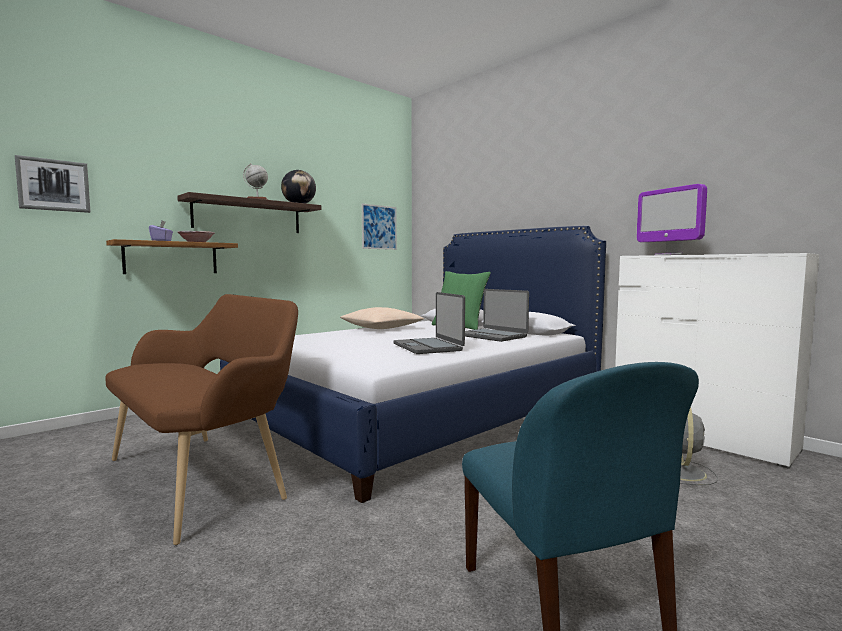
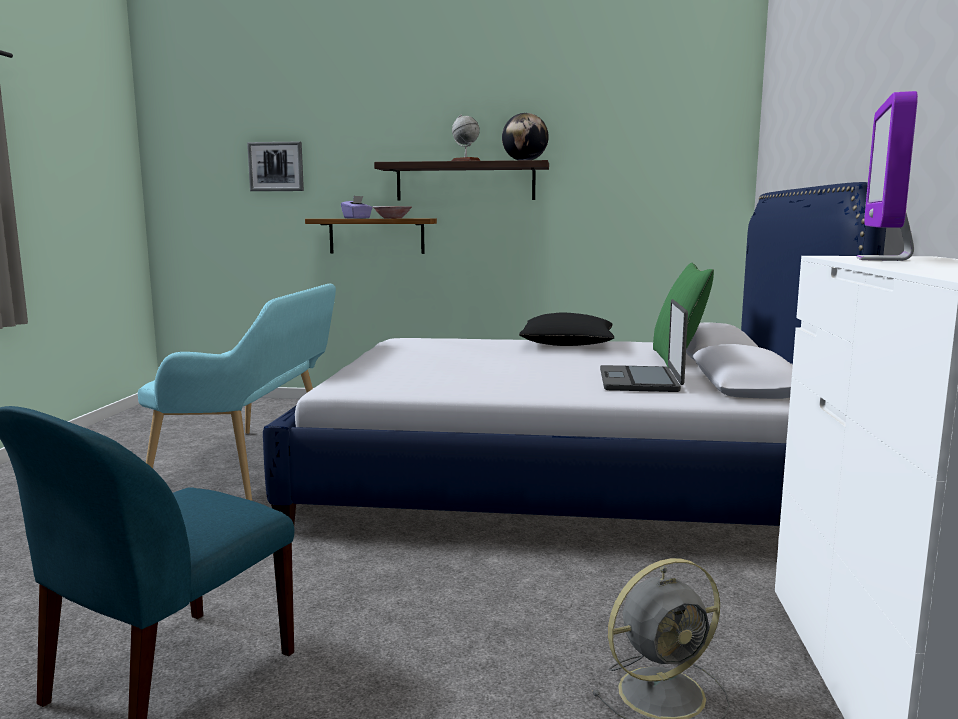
camera: 50 degrees right, 5 degrees up
(204, 476) = (256, 466): brown bench -> turquoise bench
(379, 227) = (681, 183): picture -> none
(382, 328) = (567, 344): beige pillow -> black pillow
(428, 347) = (484, 378): laptop -> none

